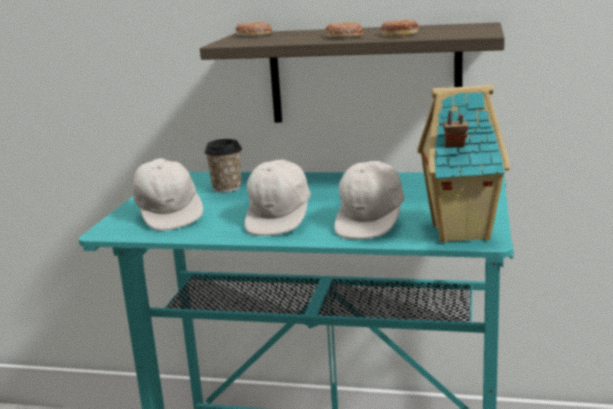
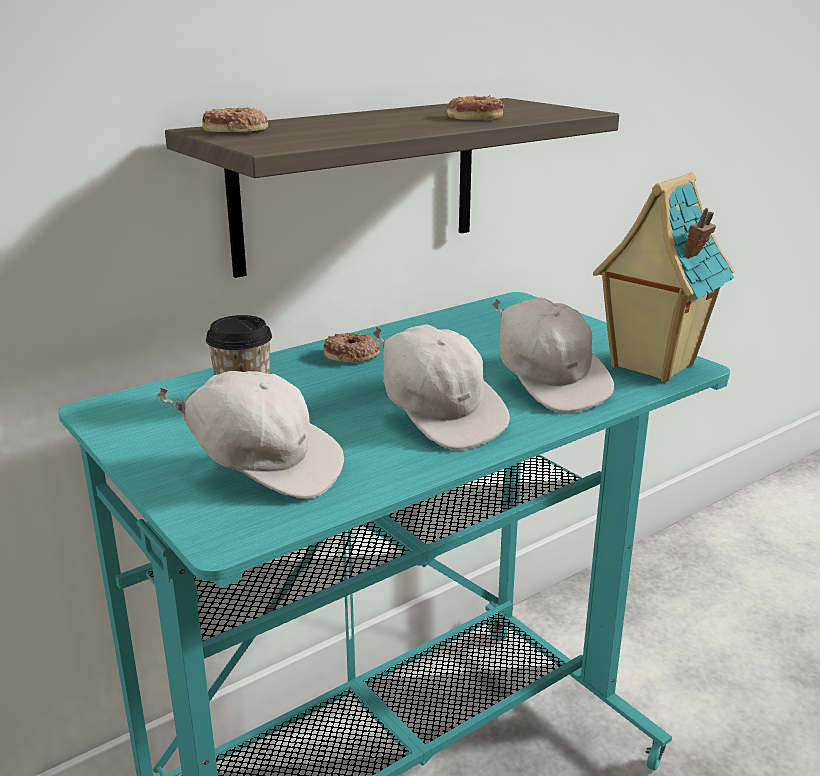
camera: 50 degrees left, 5 degrees up
(343, 36) = (410, 123): donut -> donut (351, 354)

